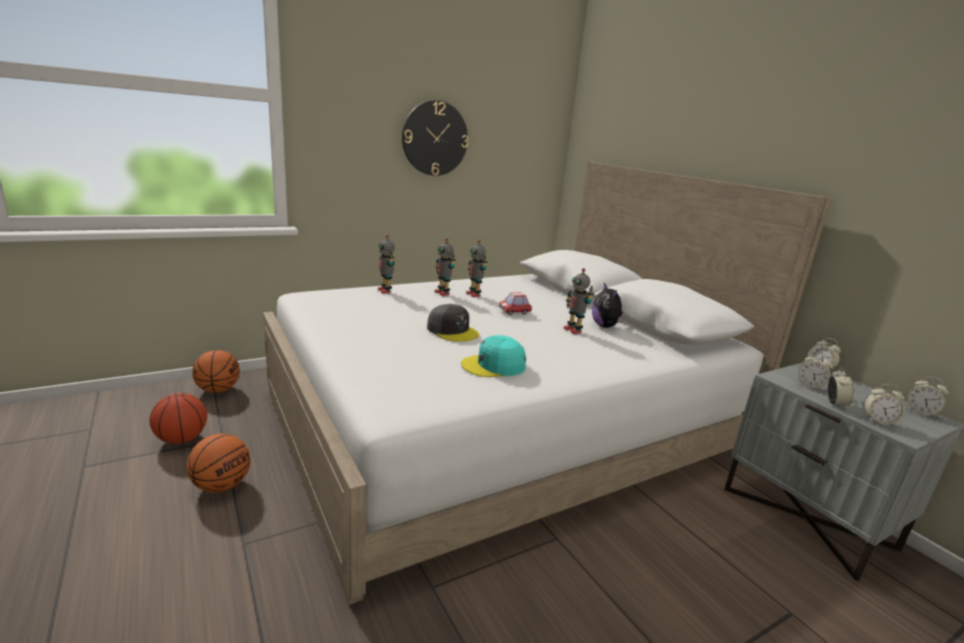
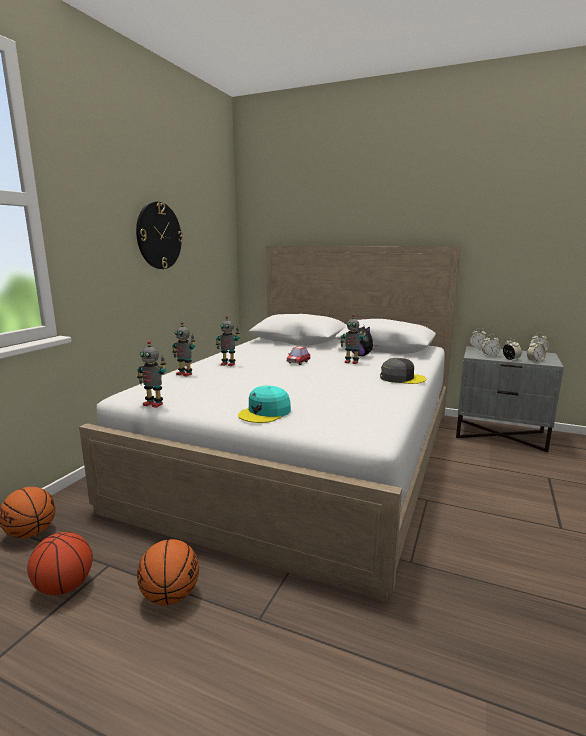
camera: 35 degrees left, 5 degrees down
(452, 331) = (291, 383): grey cap -> grey cap (401, 378)
(474, 294) = (250, 359): toy robot -> toy robot (154, 404)
(494, 366) = (359, 392): turquoise cap -> turquoise cap (265, 412)

